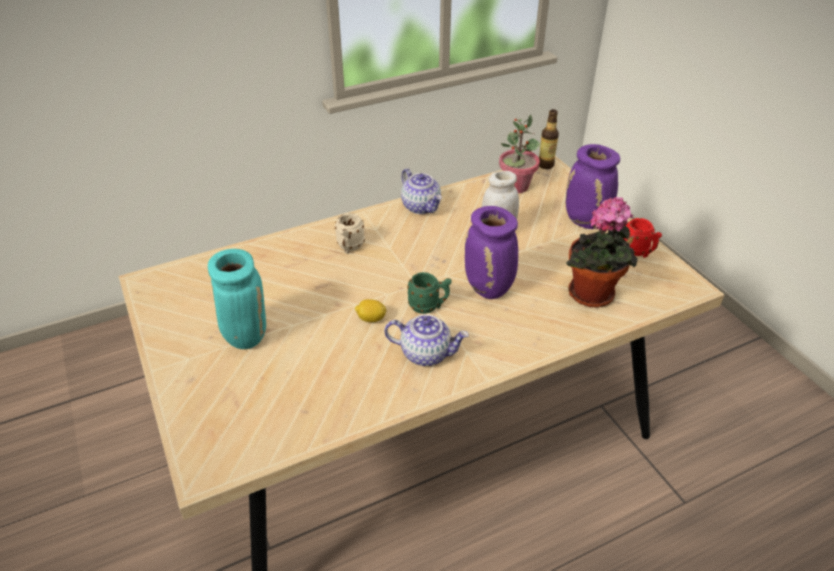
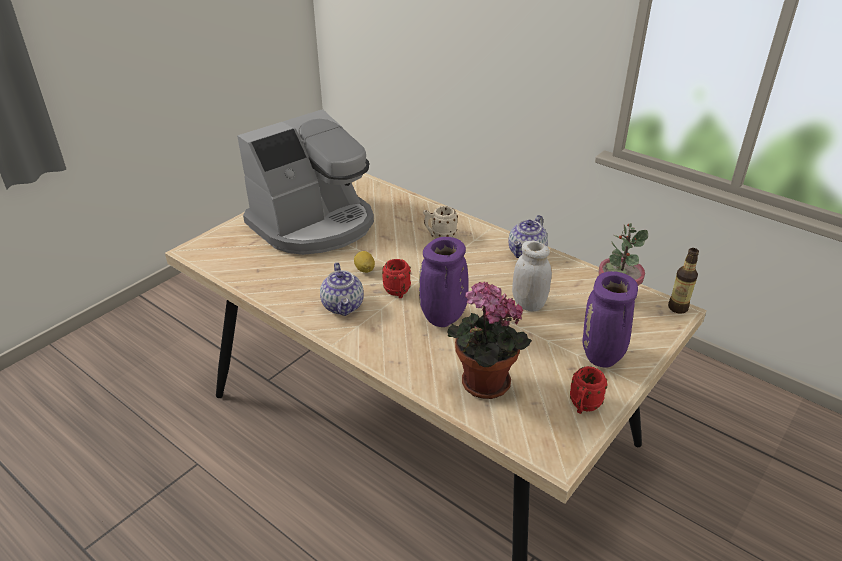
camera: 65 degrees right, 5 degrees down
(245, 335) = (314, 224): turquoise vase -> coffee machine
(429, 306) = (398, 293): green mug -> red mug

